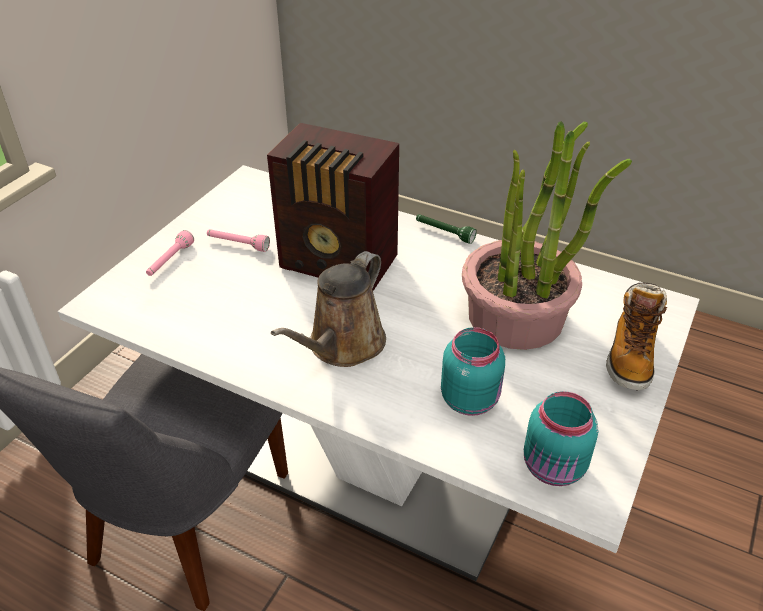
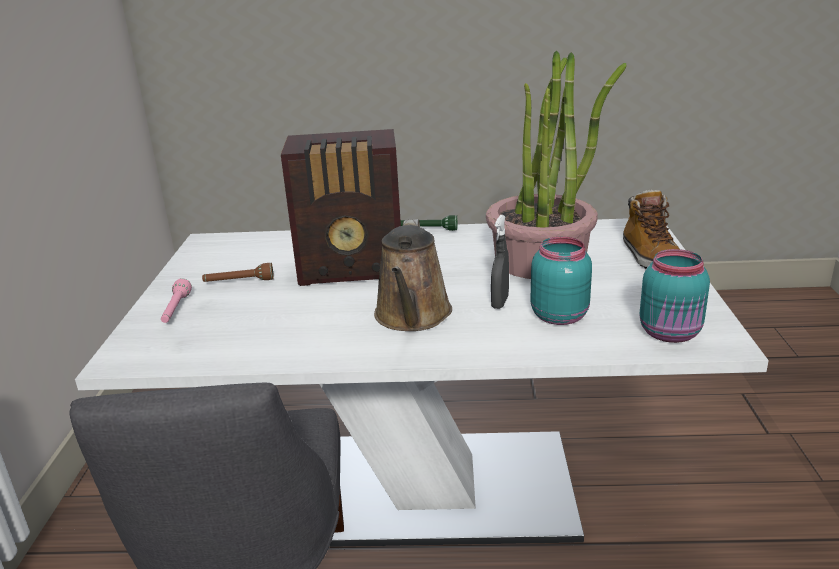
camera: 25 degrees left, 15 degrees down
(238, 244) = (239, 282): pink flashlight -> brown flashlight
(431, 359) = (500, 302): none -> grey spray bottle

